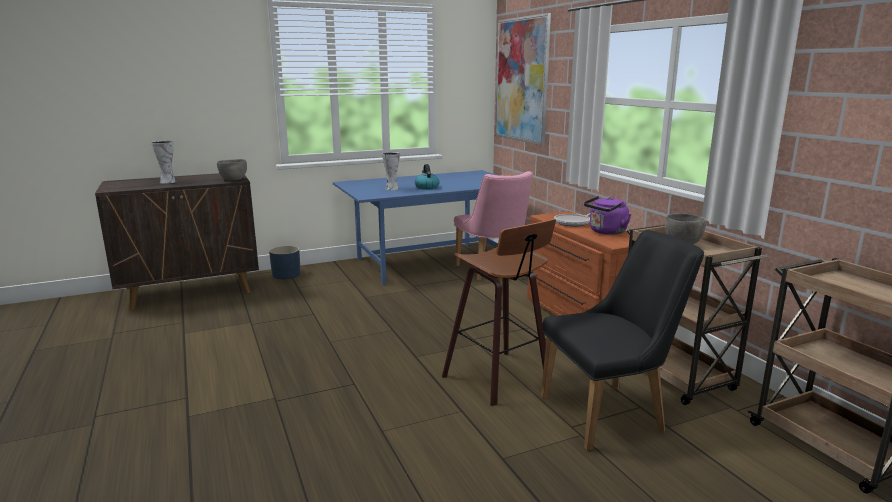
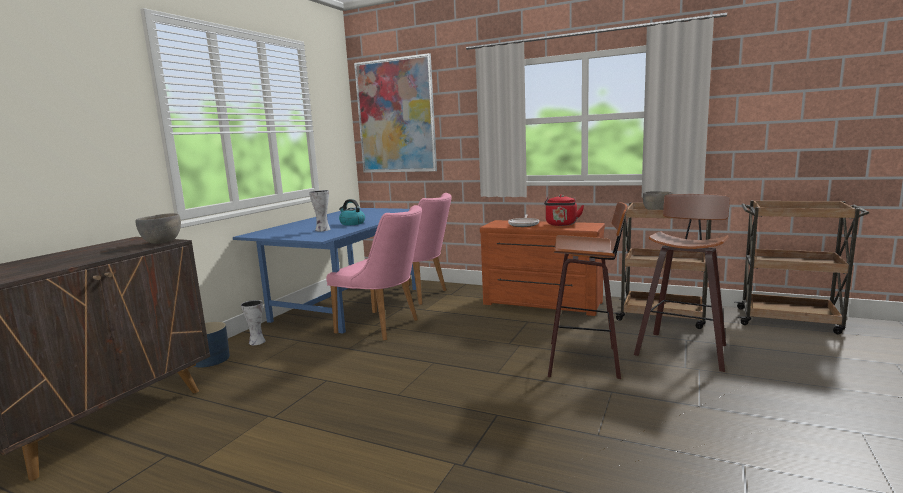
camera: 40 degrees left, 5 degrees down
(167, 182) = (57, 260): vase -> vase (256, 342)
(417, 289) = (384, 326): none -> pink chair
(606, 232) = (561, 224): purple kettle -> red kettle
(612, 412) = (683, 349): black chair -> stool

